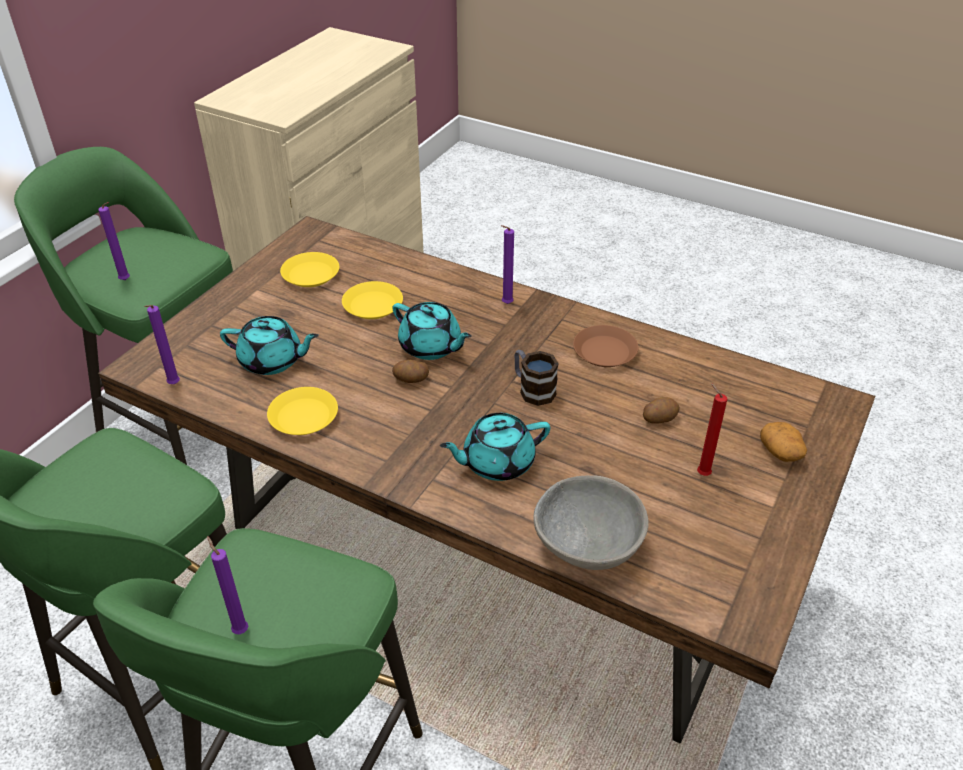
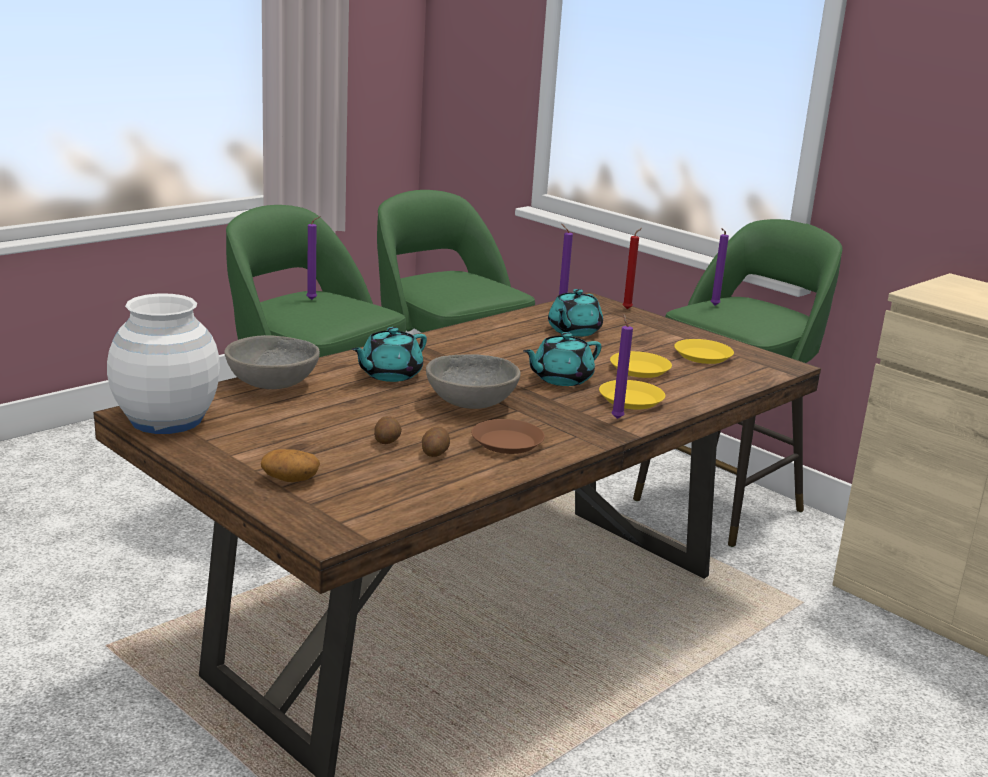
camera: 105 degrees right, 20 degrees down
(304, 416) = (496, 332): yellow plate -> yellow plate (631, 400)
(411, 379) = (517, 366): potato -> potato (434, 452)
(497, 462) = (389, 375): turquoise teapot -> turquoise teapot turned 135 degrees counterclockwise
(532, 389) = (471, 402): mug -> grey bowl
(701, 473) = (300, 438): red candle -> red candle (628, 309)
(746, 590) = (166, 420): none -> white vase

